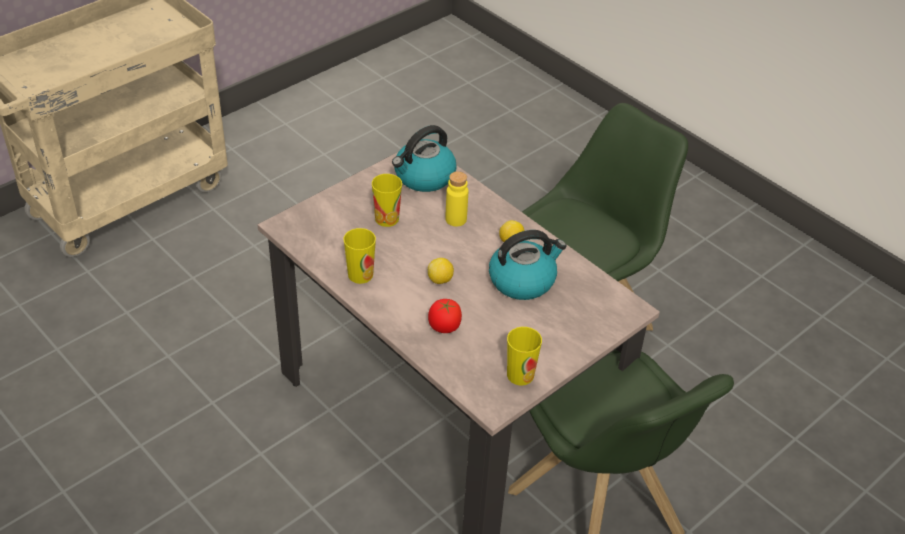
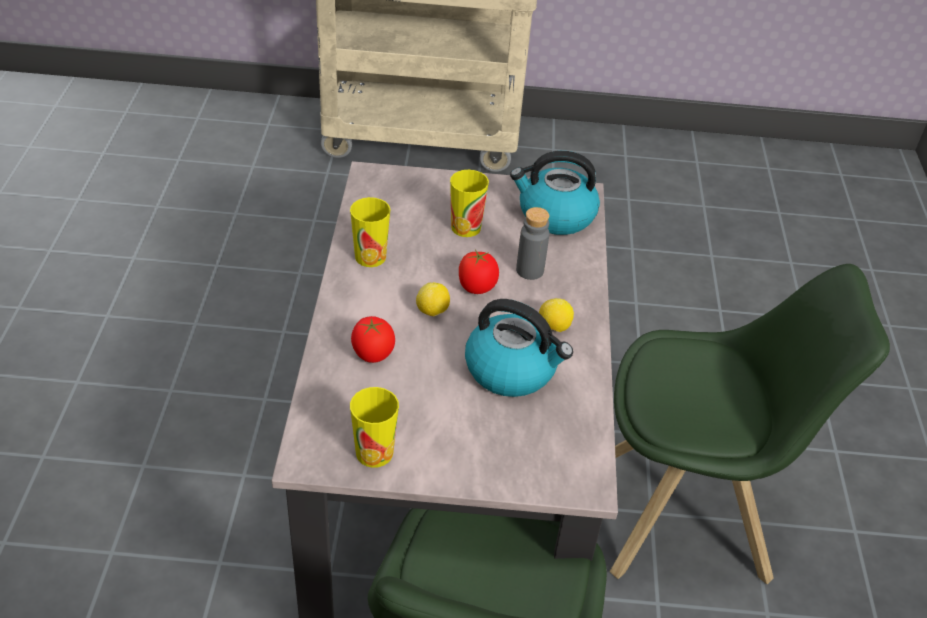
camera: 45 degrees right, 0 degrees up
(443, 249) = (477, 287): none -> tomato
(456, 219) = (530, 270): yellow bottle -> grey bottle

